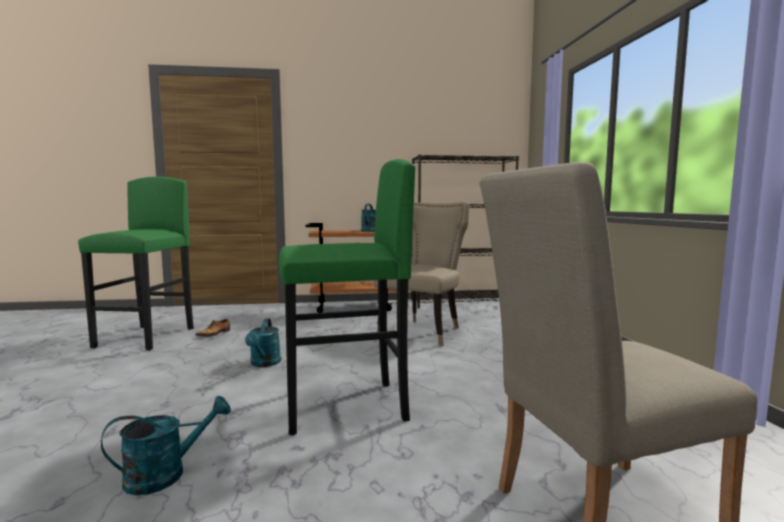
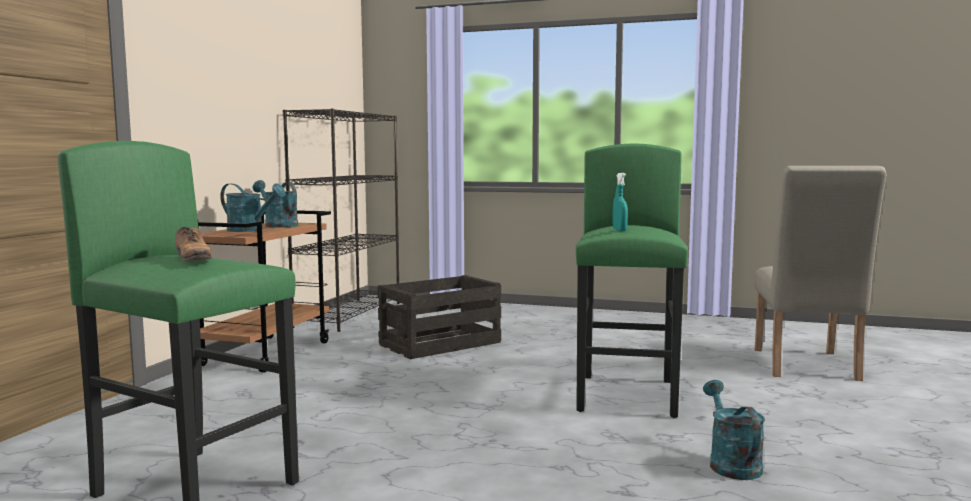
camera: 65 degrees left, 0 degrees up
(214, 334) = (269, 437): shoe -> shoe (193, 259)
(264, 364) = (467, 416): turquoise watering can -> turquoise watering can (250, 230)
(317, 243) = (619, 230): none -> turquoise spray bottle
(424, 331) = (441, 343): beige chair -> crate

